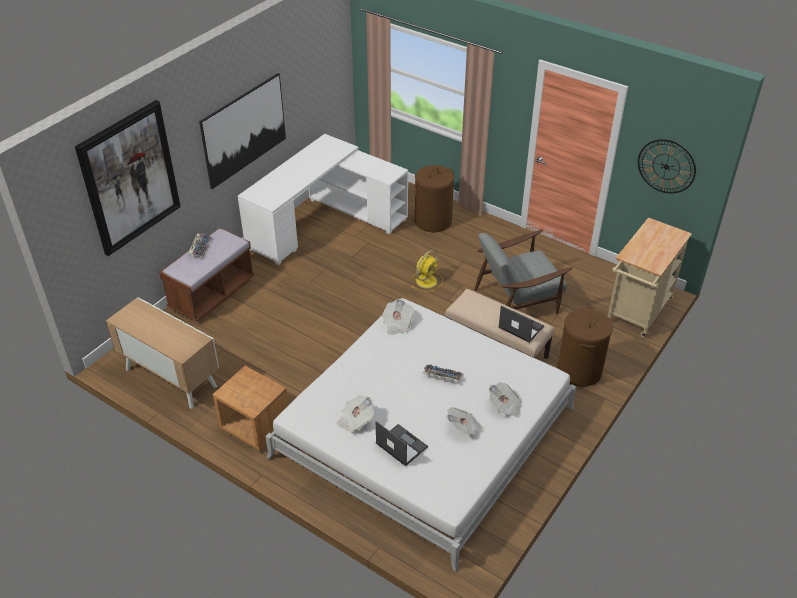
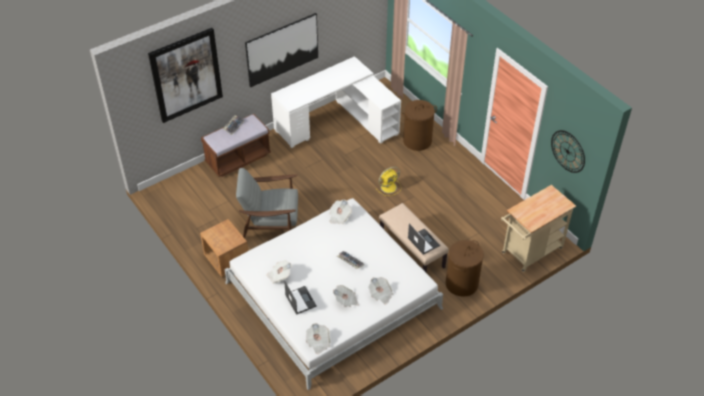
camera: 20 degrees right, 5 degrees up
(170, 377) = (187, 212): cabinet -> none
(456, 496) = (318, 342): none -> newspaper
(518, 300) = (446, 219): grey armchair -> grey armchair (270, 221)

